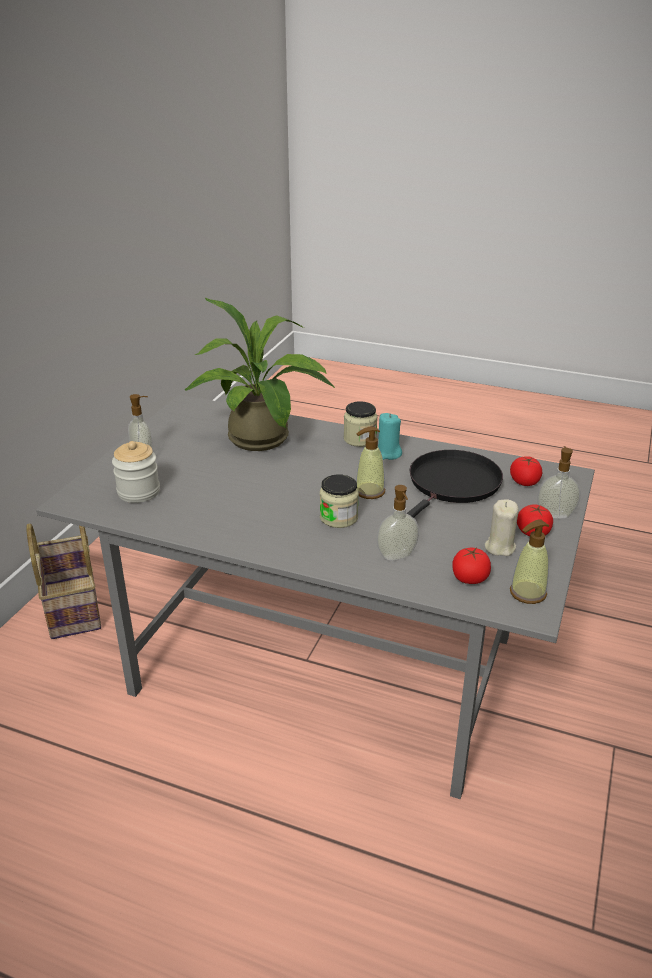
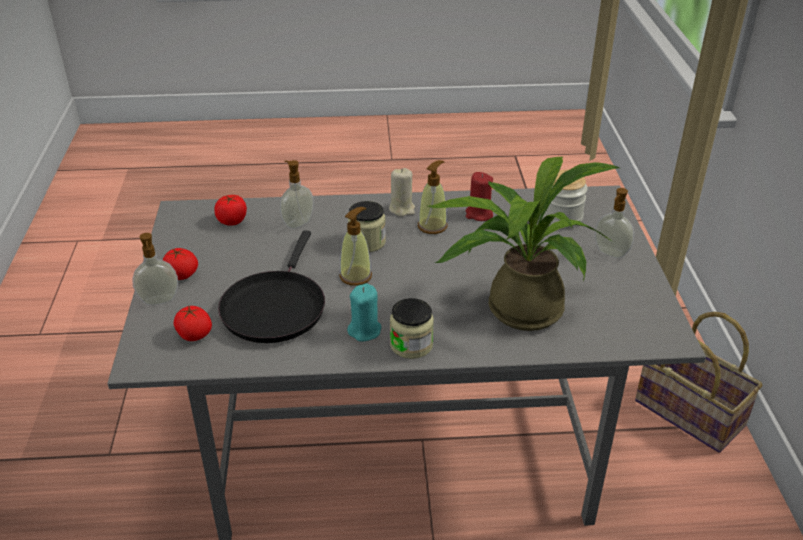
camera: 155 degrees right, 5 degrees up
(207, 516) = (479, 214): none -> red candle
(499, 547) = (211, 253): beige candle -> beige candle (402, 209)
(527, 593) = (184, 222): soap dispenser -> soap dispenser (432, 226)

